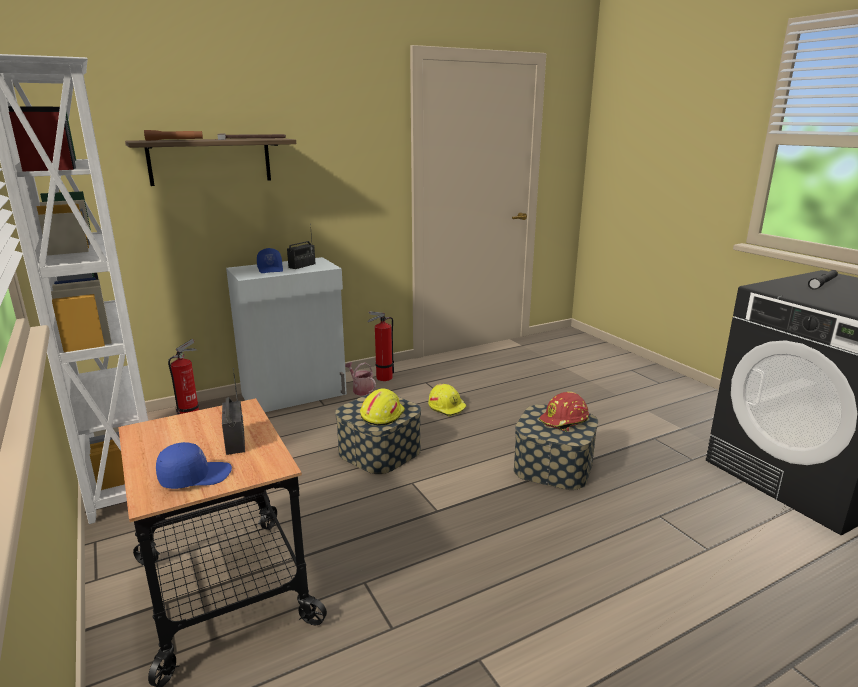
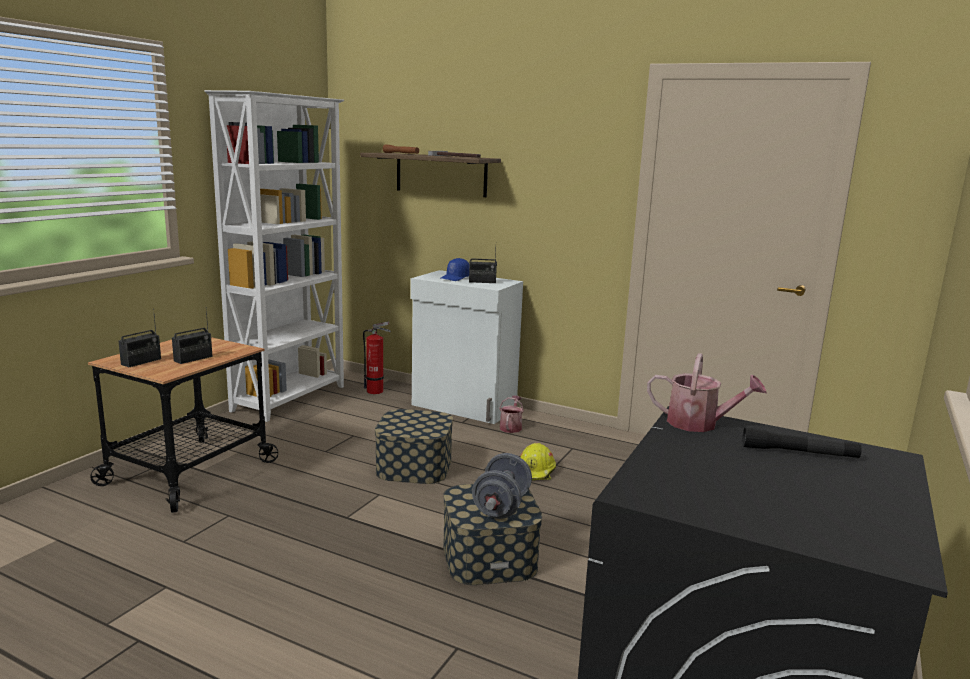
camera: 55 degrees right, 5 degrees down
(195, 476) = (141, 362): blue cap -> radio
(382, 378) = (548, 428): fire extinguisher -> none
(382, 414) = (407, 426): yellow hard hat -> none
(564, 421) = (501, 507): red hard hat -> grey dumbbell
(775, 288) = (699, 424): none -> watering can

